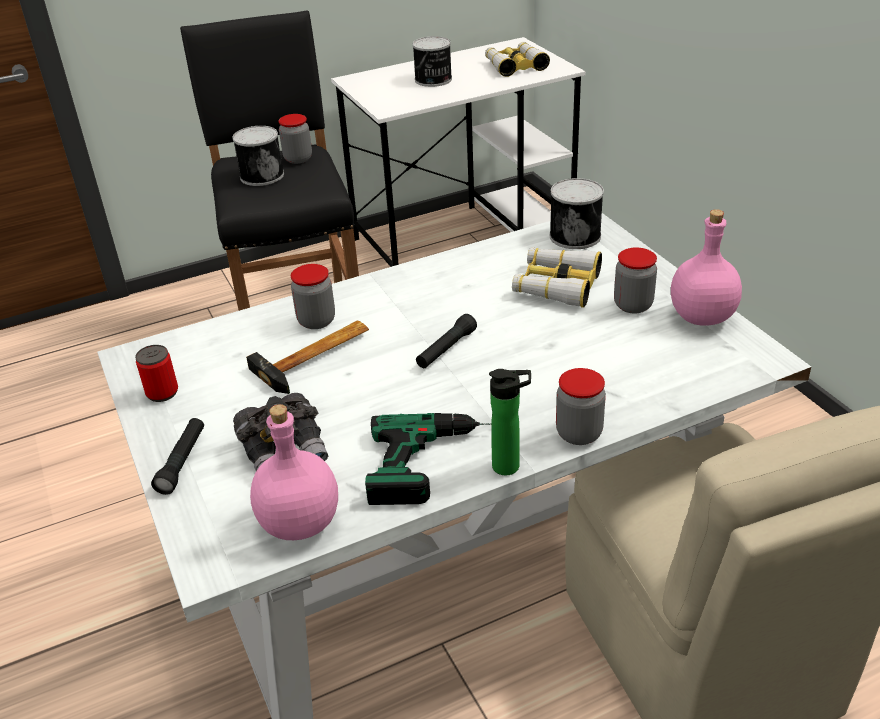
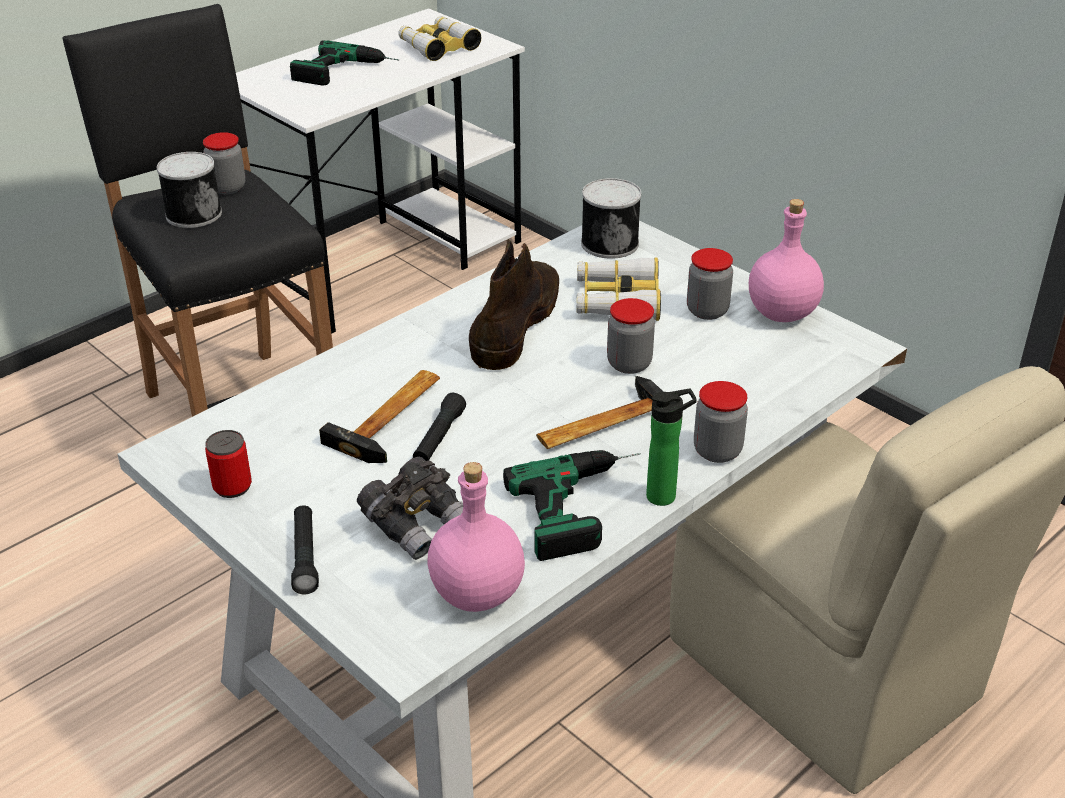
camera: 20 degrees left, 0 degrees up
(316, 321) = (369, 378): jar -> jar (629, 364)
(433, 80) = (347, 72): can -> power drill
(446, 349) = (534, 387): black flashlight -> black flashlight (439, 438)
(460, 292) = (516, 323): none -> brown boot
(486, 392) = (601, 425): none -> hammer

